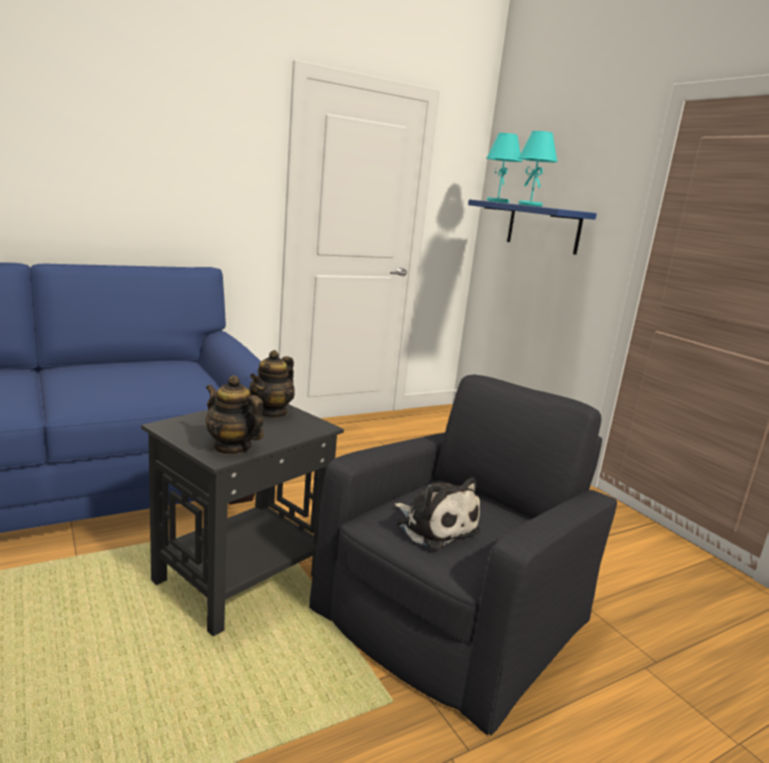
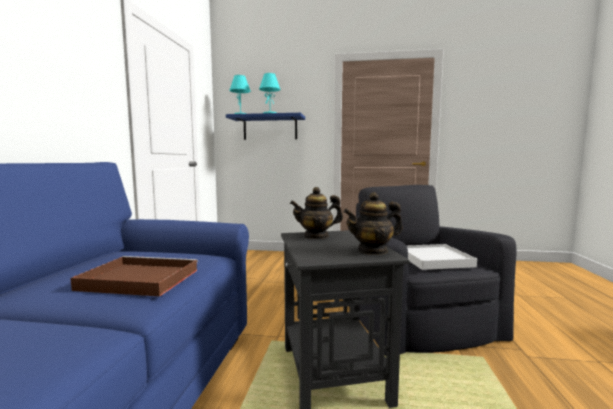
camera: 50 degrees left, 10 degrees down
(115, 388) = (137, 279): none -> brown tray
(271, 412) = (316, 236): teapot -> teapot turned 105 degrees clockwise
(434, 526) = (434, 259): plush toy -> white tray

